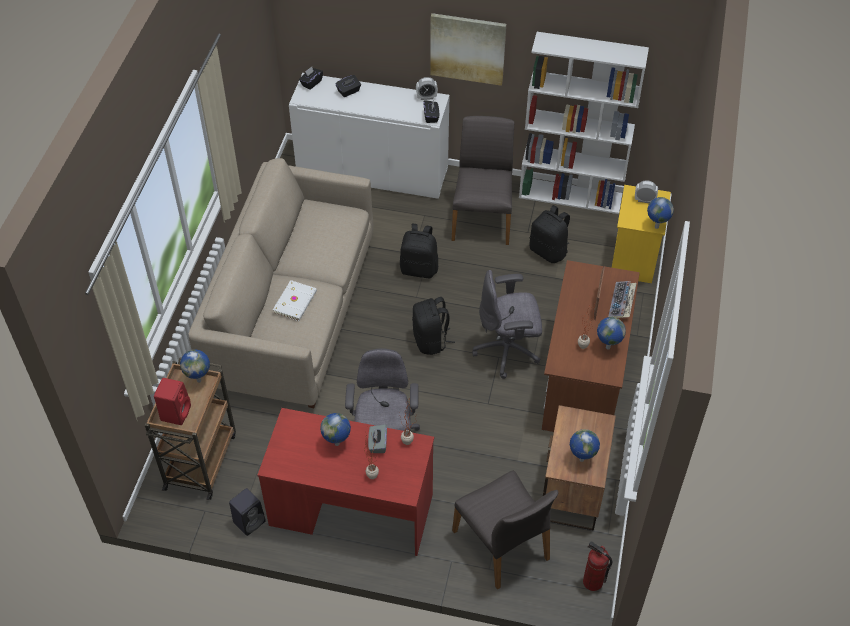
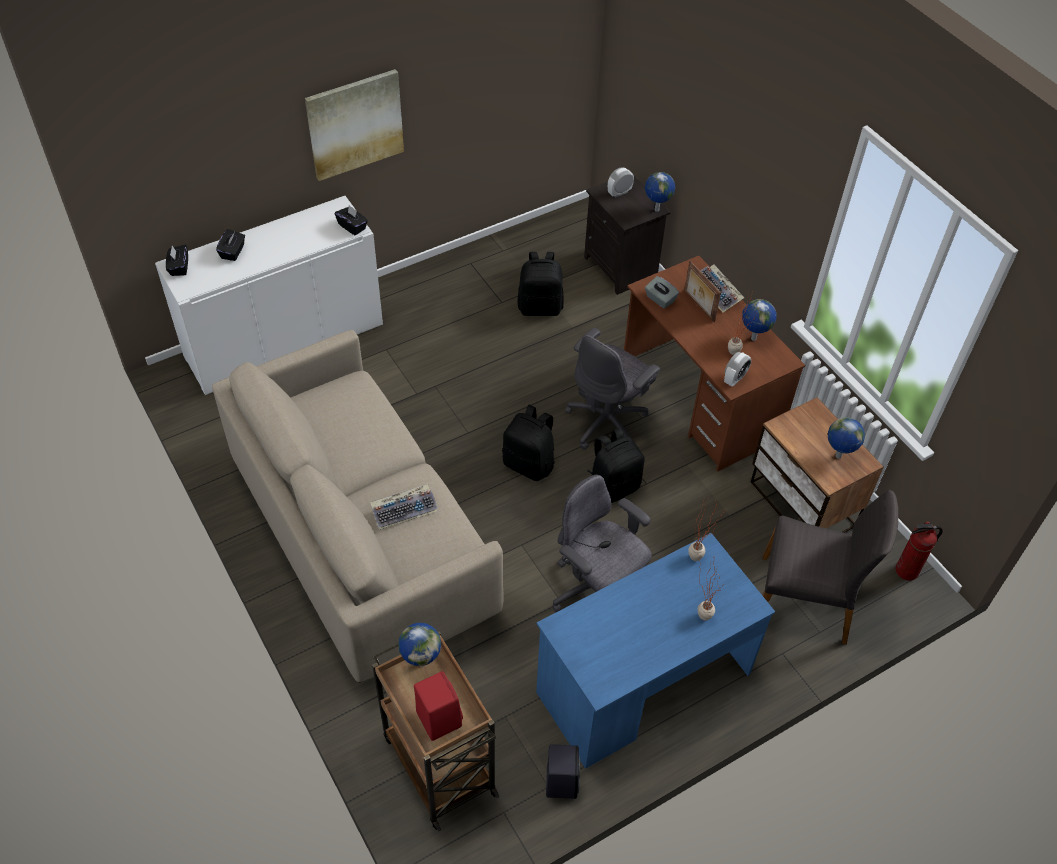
camera: 45 degrees left, 0 degrees up
(296, 302) = (405, 509): white book -> keyboard
(337, 444) = (635, 612): globe -> none
(351, 510) = (643, 683): red desk -> blue desk
(377, 444) = (671, 581): grey tissue box -> grey tissue box (660, 299)
(419, 268) = (440, 403): black backpack -> black backpack (613, 486)
(426, 97) = (324, 211): alarm clock -> alarm clock (734, 379)
(482, 218) = (445, 316): grey chair -> none
(571, 195) = (502, 244): white bookcase -> none
(634, 261) = (622, 267): yellow nightstand -> black nightstand

